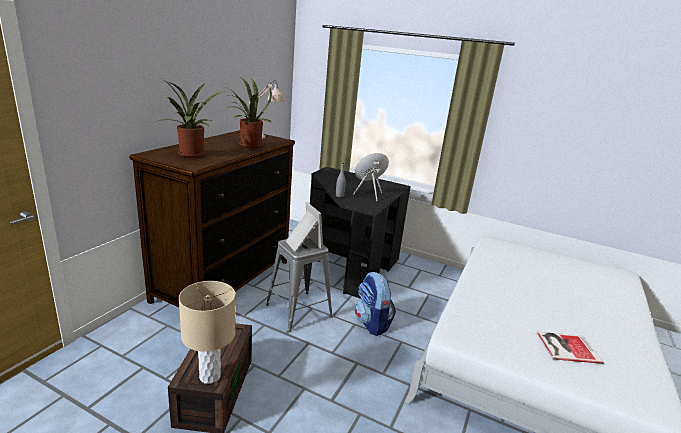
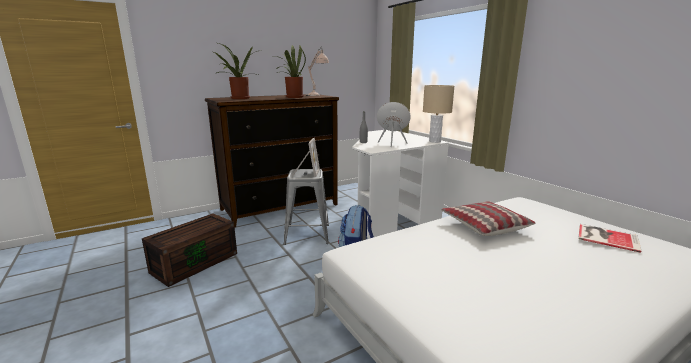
camera: 35 degrees right, 5 degrees down
(209, 376) = (169, 239): beige table lamp -> beige table lamp (434, 141)
(348, 263) = (389, 213): black desk -> white desk
(501, 276) = (484, 226): none -> pillow
(565, 346) = (471, 293): book -> book (605, 237)

